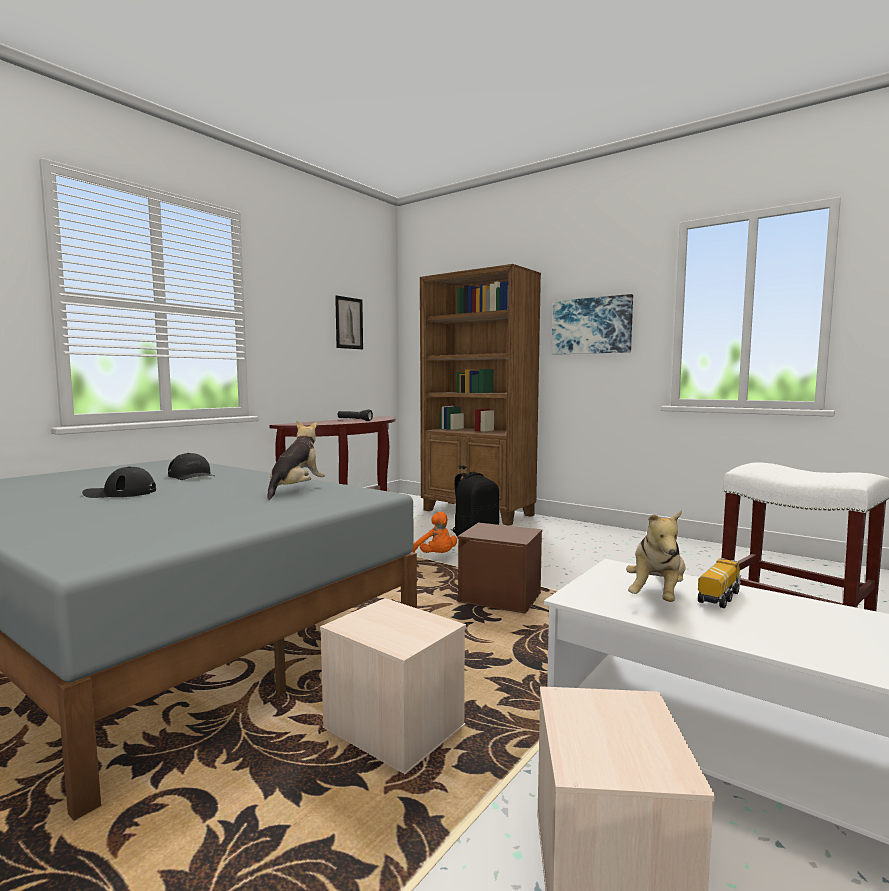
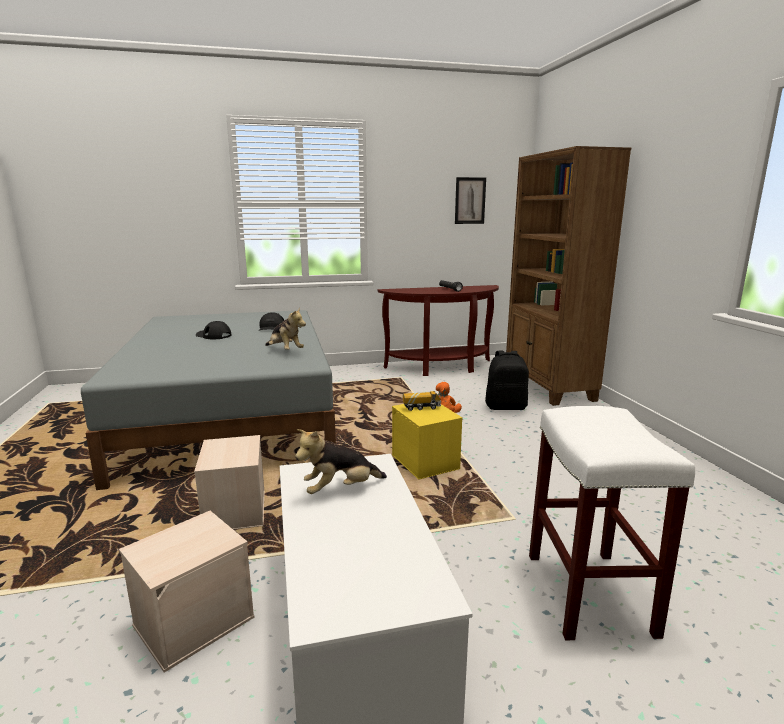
camera: 40 degrees right, 10 degrees up
(296, 490) = (285, 351): plush toy -> plush toy turned 75 degrees clockwise
(501, 598) = (426, 463): brown storage box -> yellow storage box
(591, 326) = (669, 210): picture -> none
(719, 597) = (374, 507): toy truck -> toy truck (421, 408)

